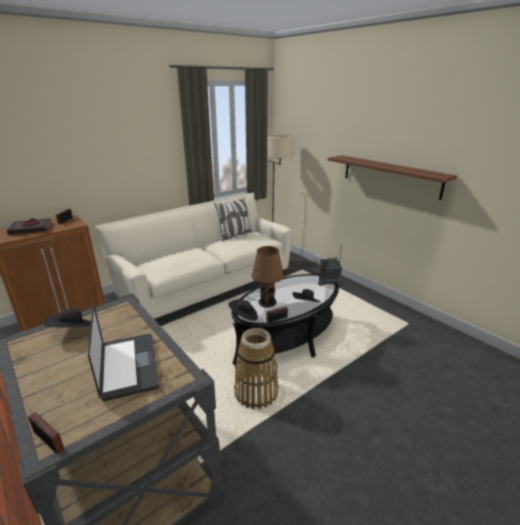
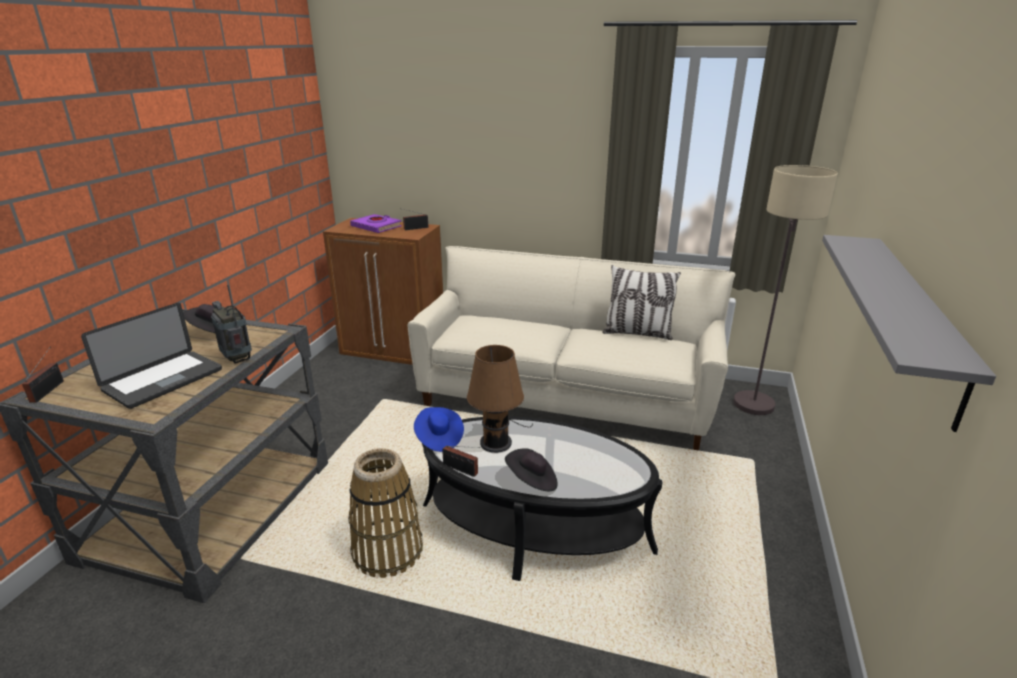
camera: 55 degrees right, 0 degrees up
(31, 229) = (376, 227): black book -> purple book
(244, 316) = (438, 438): black hat -> blue hat
(328, 283) = (630, 481): radio -> radio (237, 359)
(390, 176) = (914, 320): brown shelf -> grey shelf

